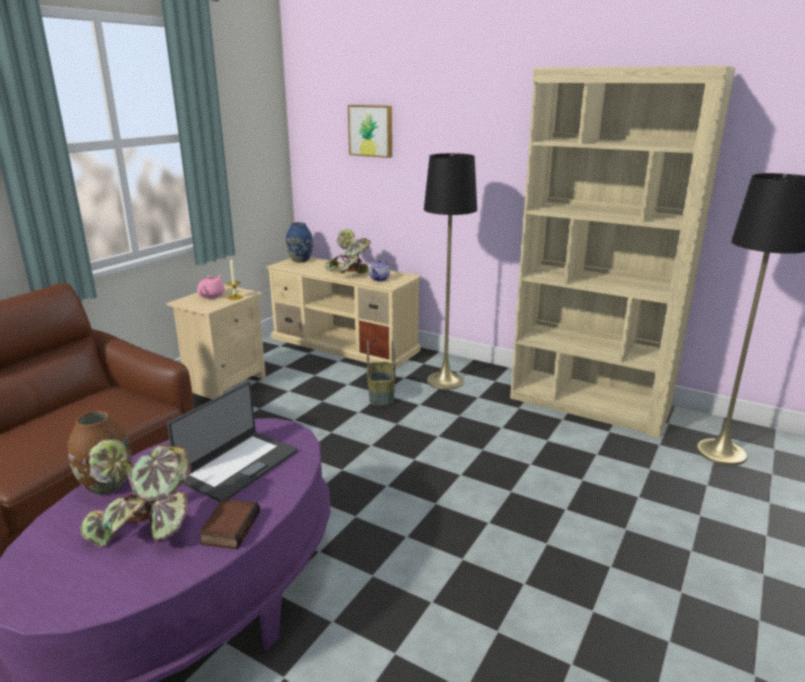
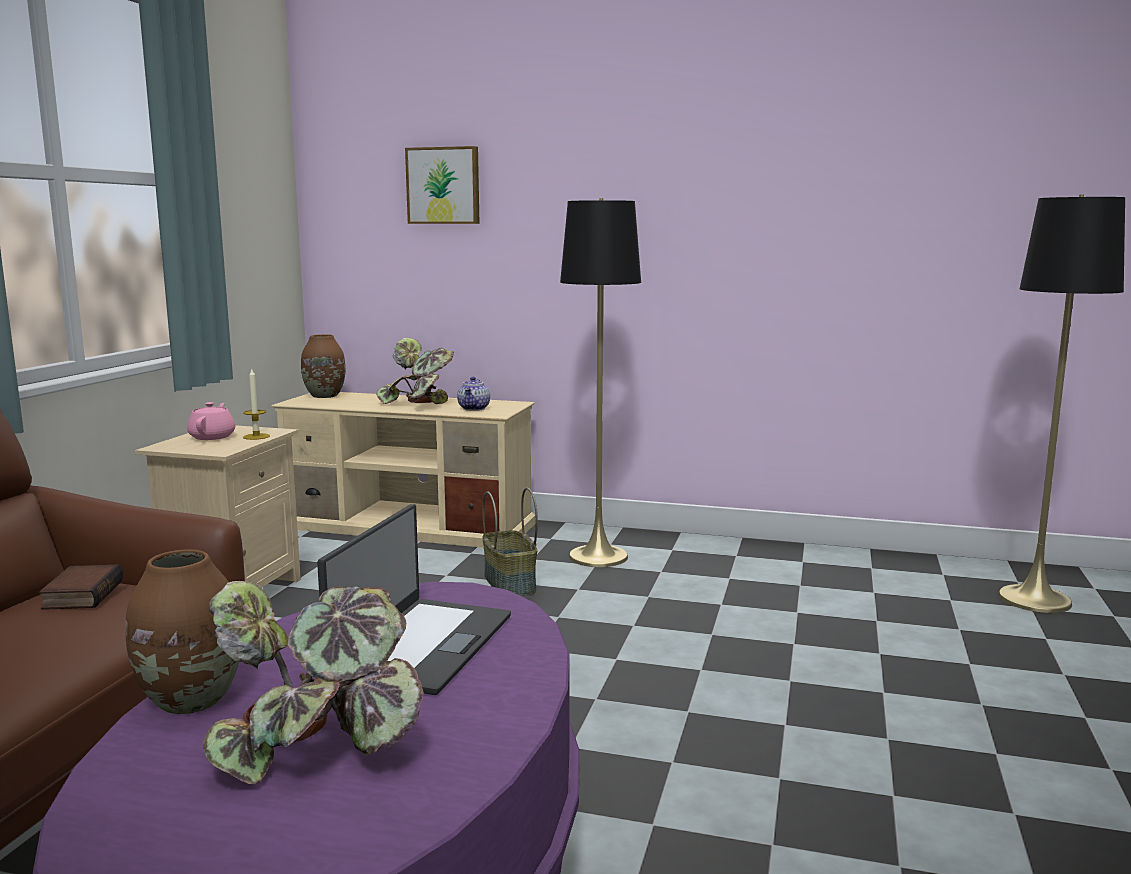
camera: 15 degrees left, 10 degrees down
(229, 527) = (477, 725): book -> book (81, 594)
(300, 260) = (324, 396): blue vase -> brown vase
(589, 404) = (824, 563): beige bookcase -> none

